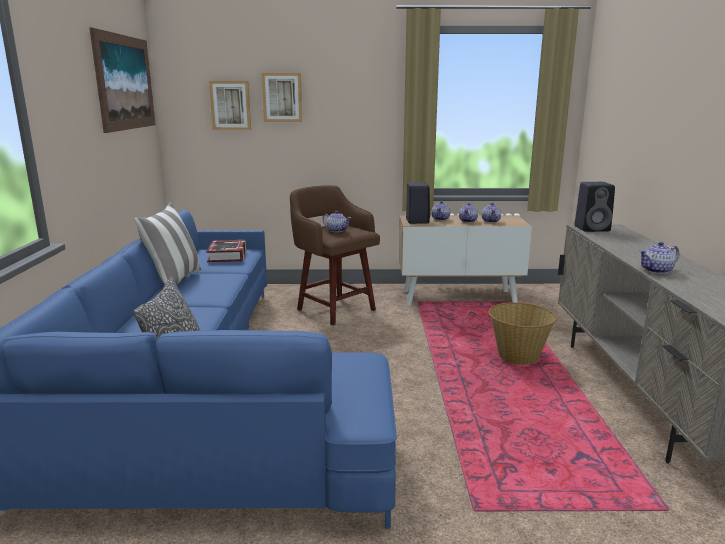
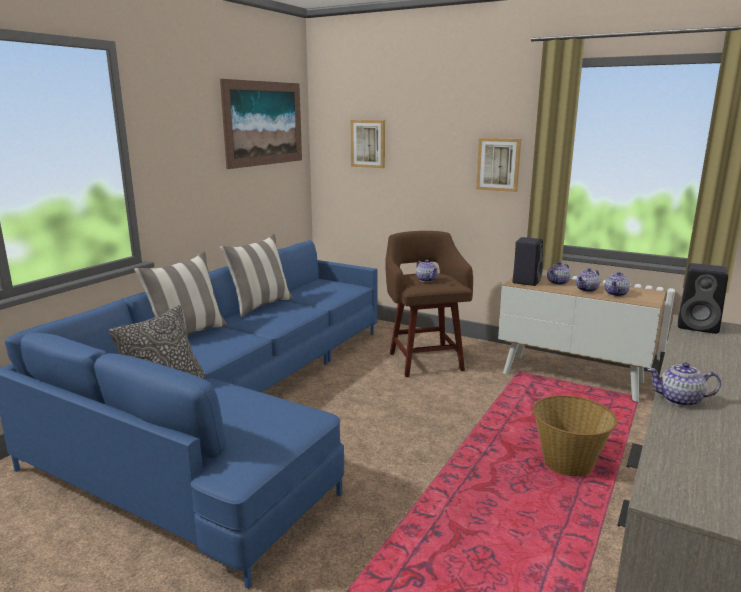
camera: 30 degrees right, 0 degrees up
(130, 320) = (187, 334): none -> pillow
(227, 256) = (330, 289): book -> none
(282, 97) = (414, 137): picture -> picture (498, 164)

